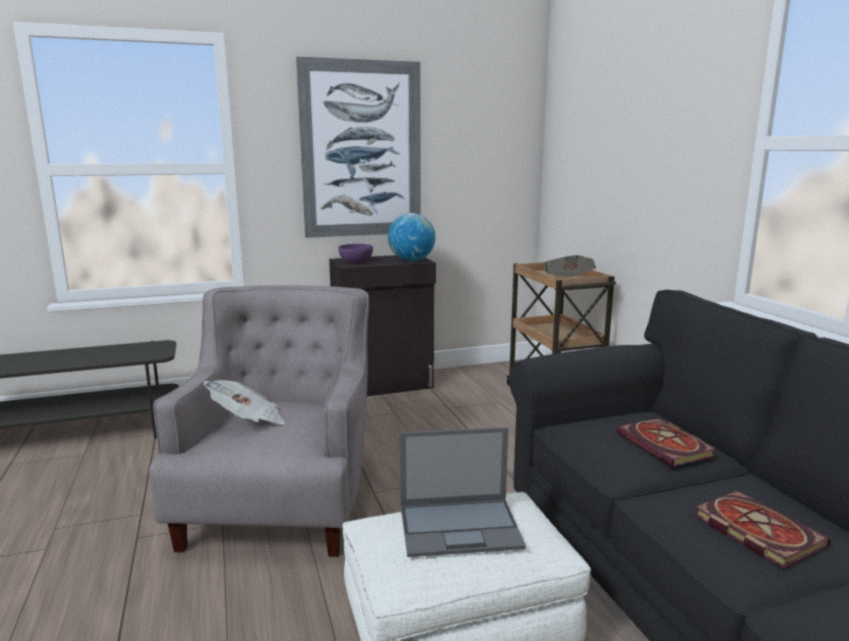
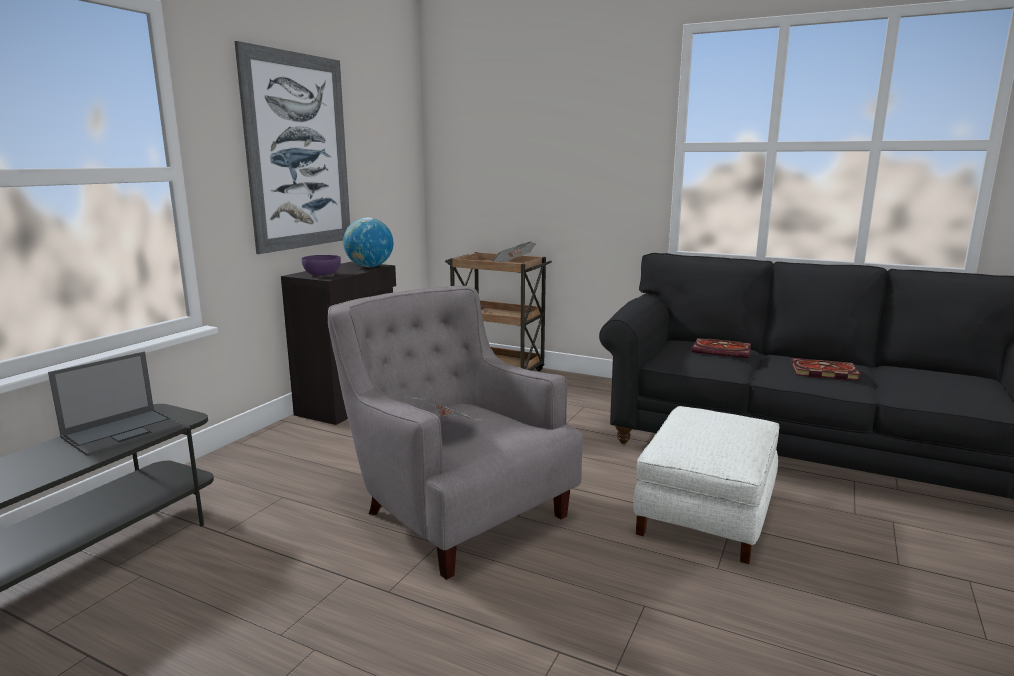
camera: 45 degrees left, 0 degrees up
(461, 526) = (713, 426): laptop -> laptop (124, 431)

